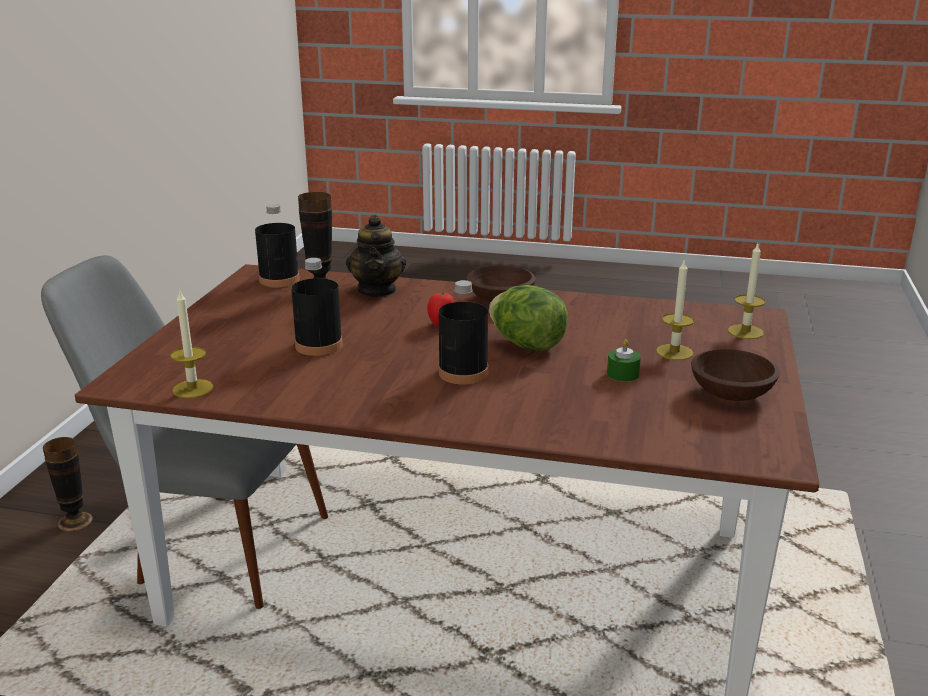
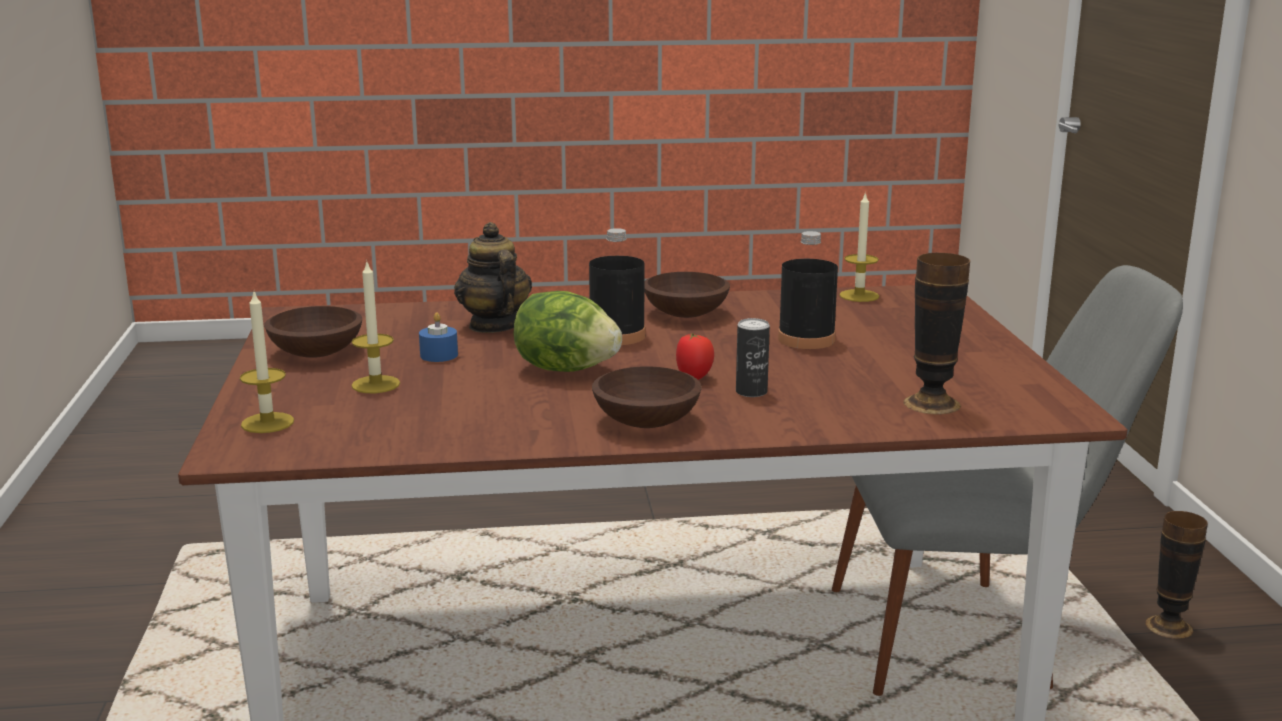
camera: 160 degrees right, 5 degrees down
(279, 280) = (1012, 406): black bottle -> none
(378, 290) = (843, 411): teapot -> teapot (494, 325)
(380, 390) = (684, 314): none -> brown bowl
(416, 309) = (751, 392): none -> can
(622, 374) = (439, 355): green candle -> blue candle

